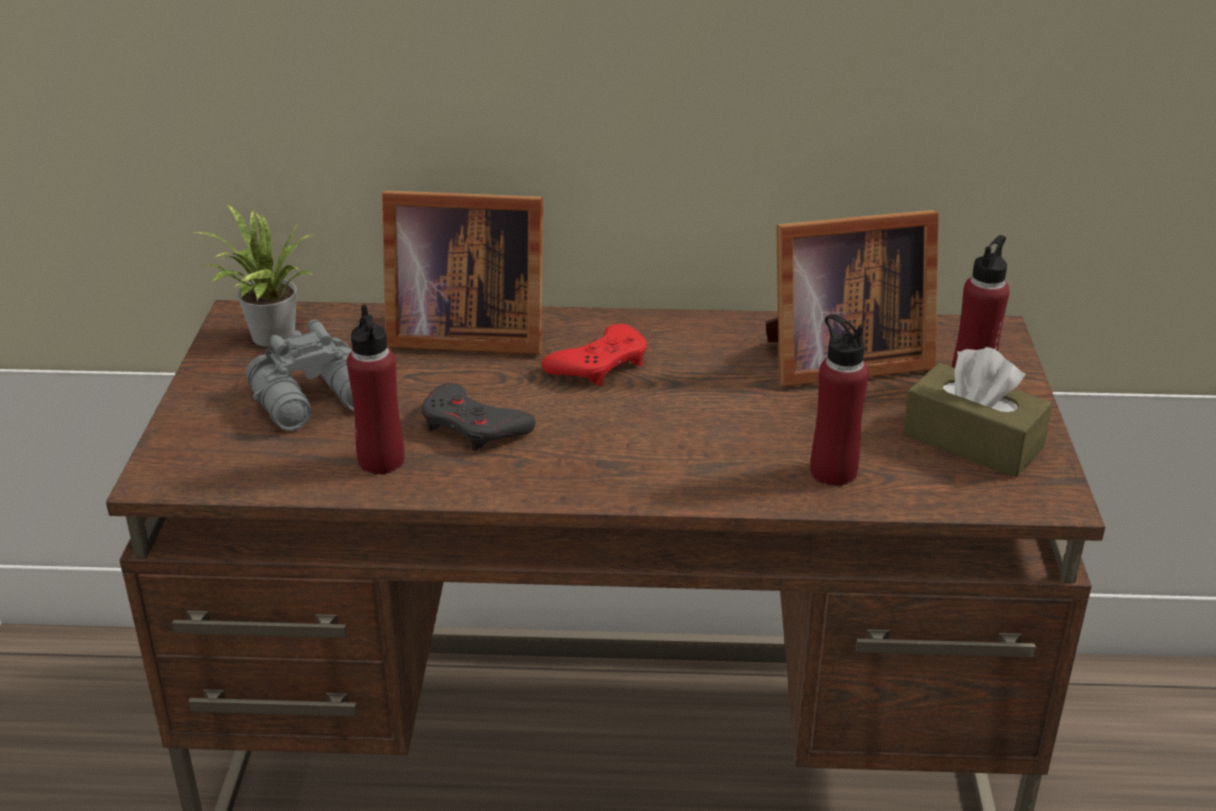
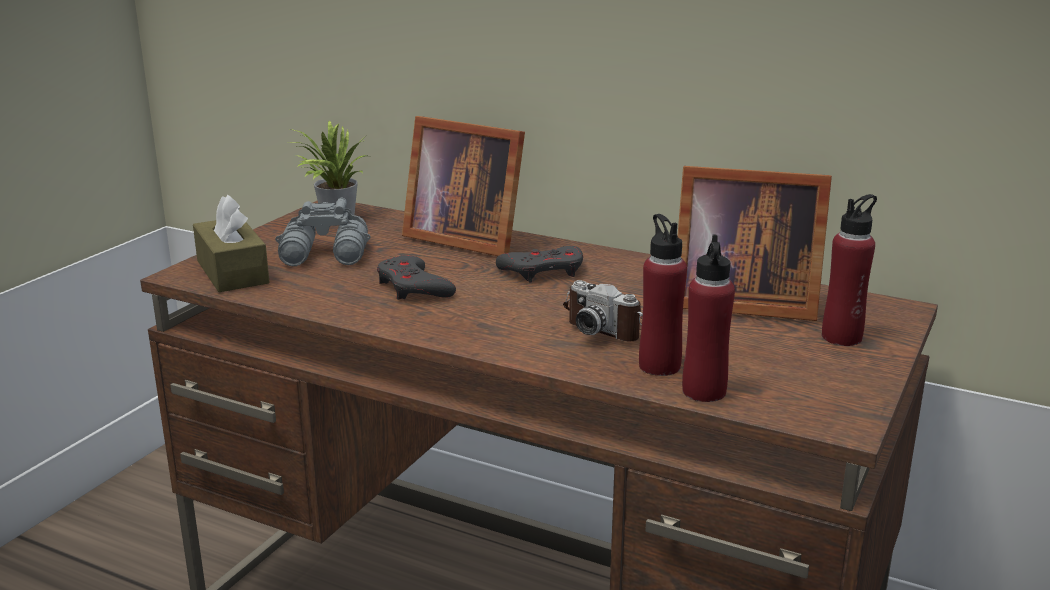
camera: 25 degrees right, 10 degrees down
(381, 461) = (330, 293): red bottle -> red bottle (704, 391)
(600, 364) = (543, 271): red game controller -> grey game controller
(741, 430) = (610, 327): none -> camera
(972, 441) = (805, 372): brown tissue box -> brown tissue box (232, 272)

